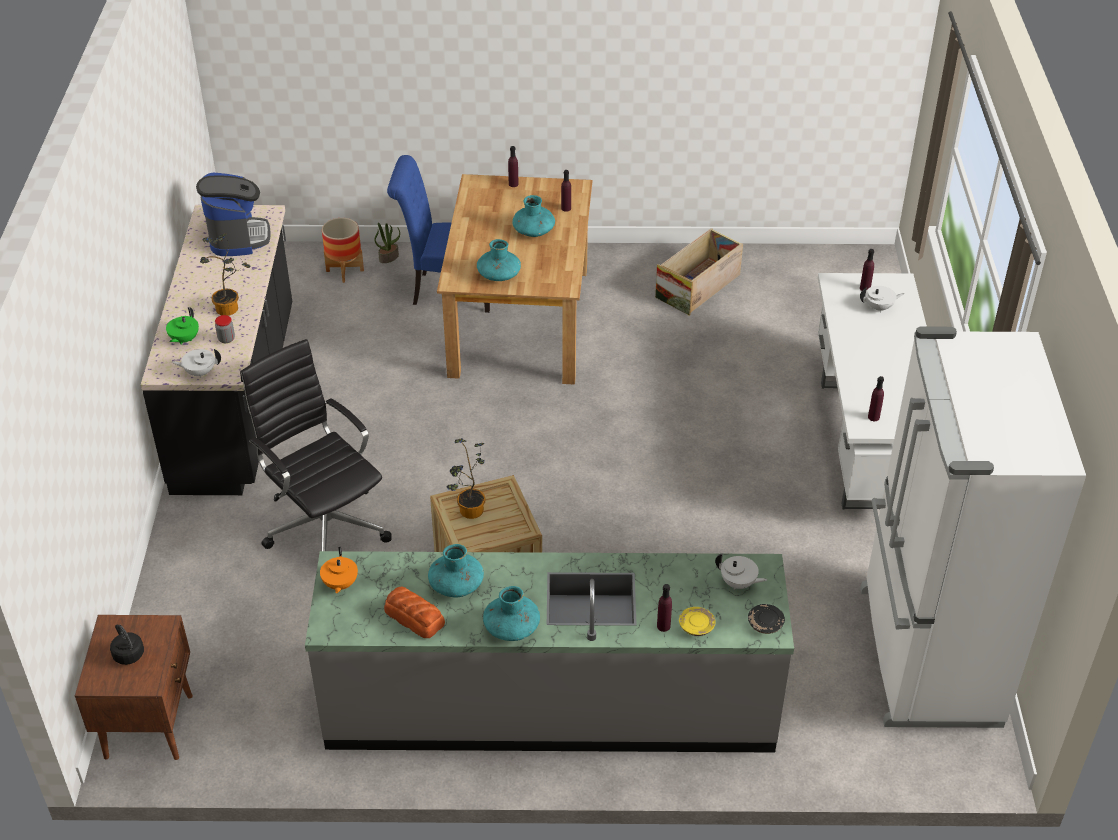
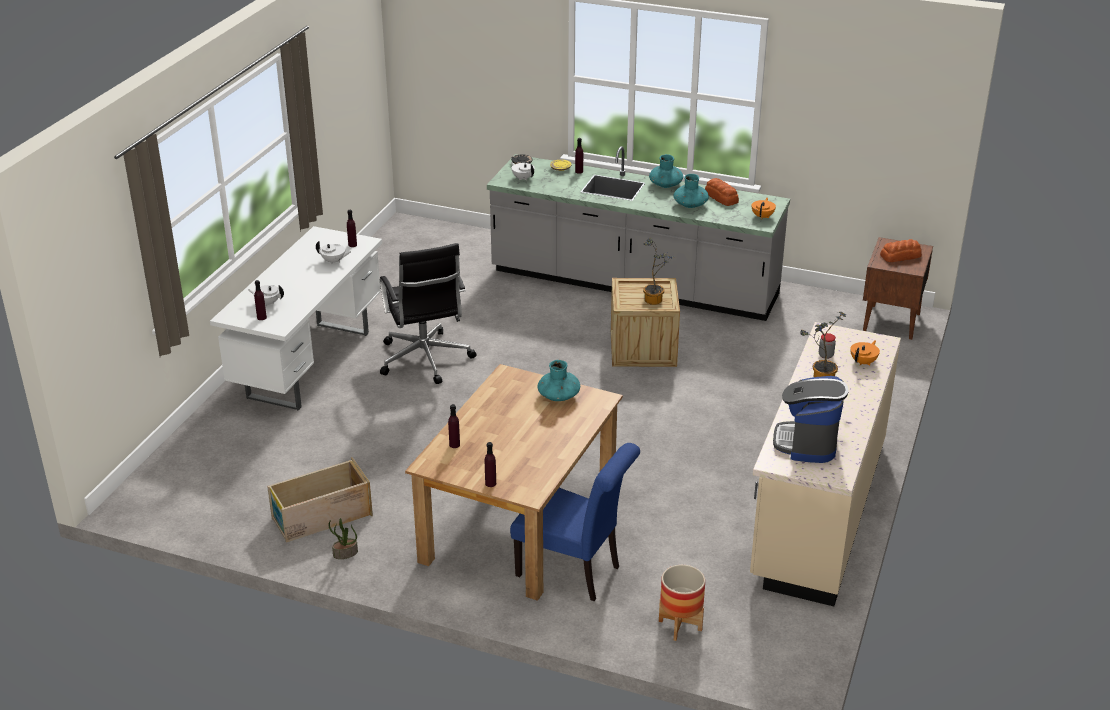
camera: 160 degrees left, 10 degrees down
(128, 653) = (901, 256): black kettle -> bread
(184, 339) = (863, 362): green teapot -> orange teapot
(200, 372) = (850, 336): white teapot -> white teapot (334, 261)
(237, 399) = (817, 511): black counter -> beige counter
(325, 526) = (755, 400): black office chair -> black office chair (425, 360)
(388, 257) = (624, 631): potted plant -> potted plant (345, 554)
(533, 231) = (501, 429): turquoise vase -> none
(925, 656) = (393, 261): white fridge -> none

